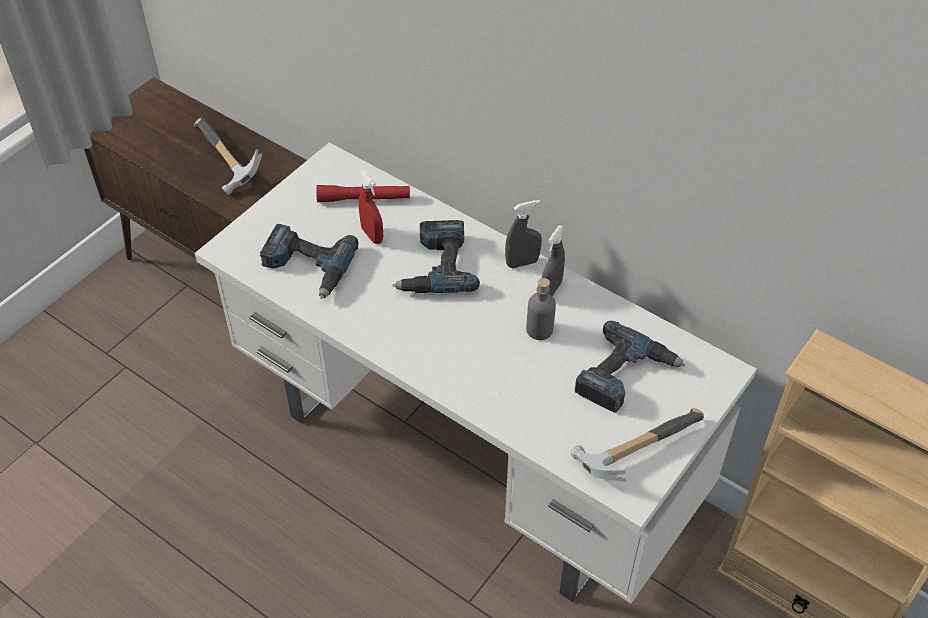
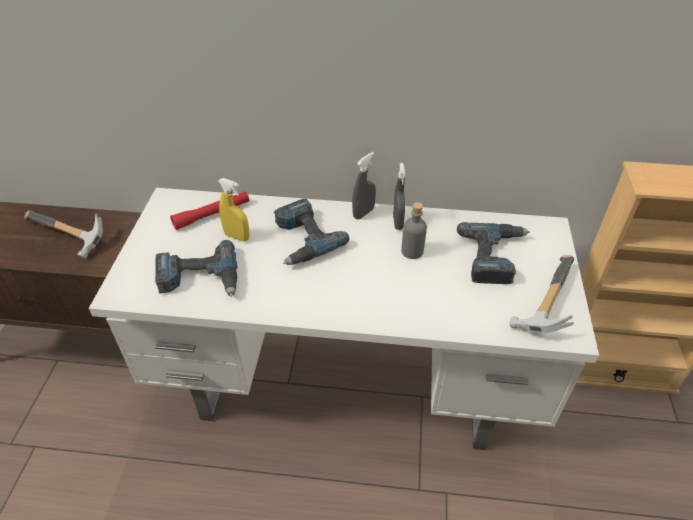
camera: 30 degrees left, 5 degrees down
(372, 235) = (237, 237): red spray bottle -> yellow spray bottle

